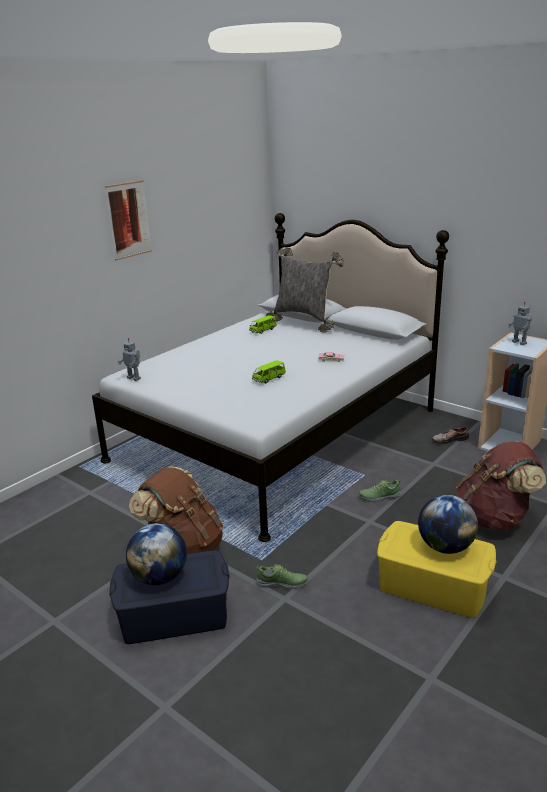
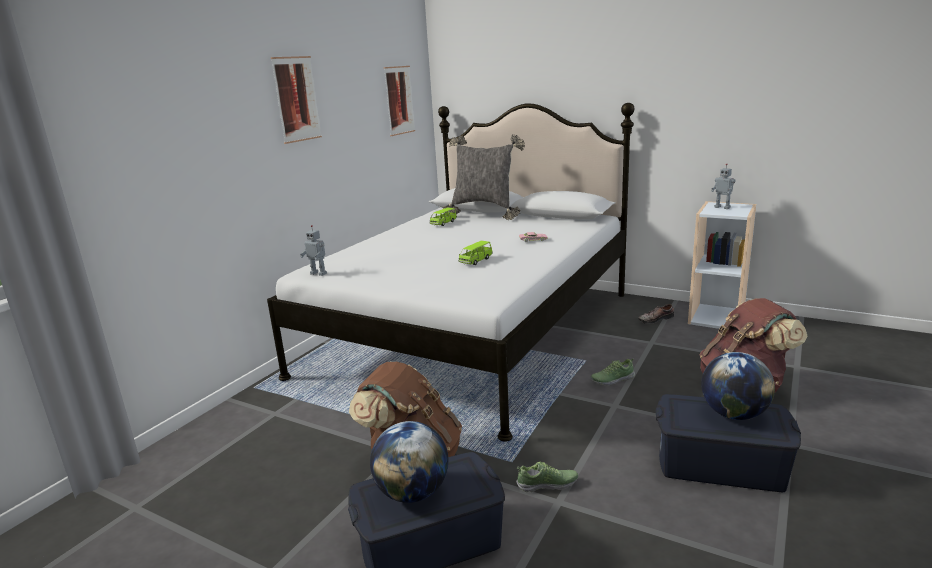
camera: 10 degrees left, 5 degrees down
(234, 209) = (399, 100): none -> picture
(433, 587) = (720, 465): yellow storage box -> blue storage box

